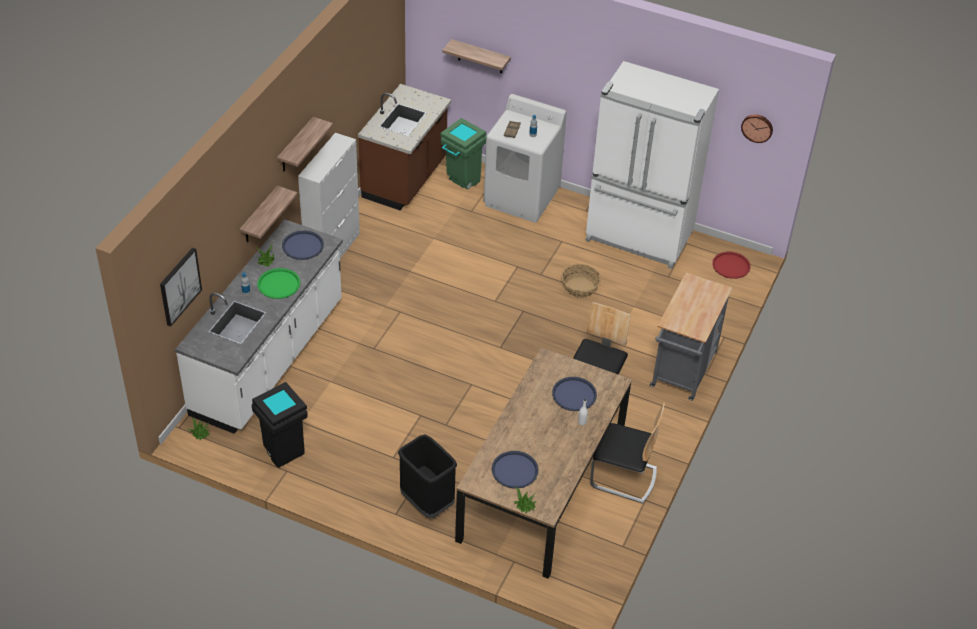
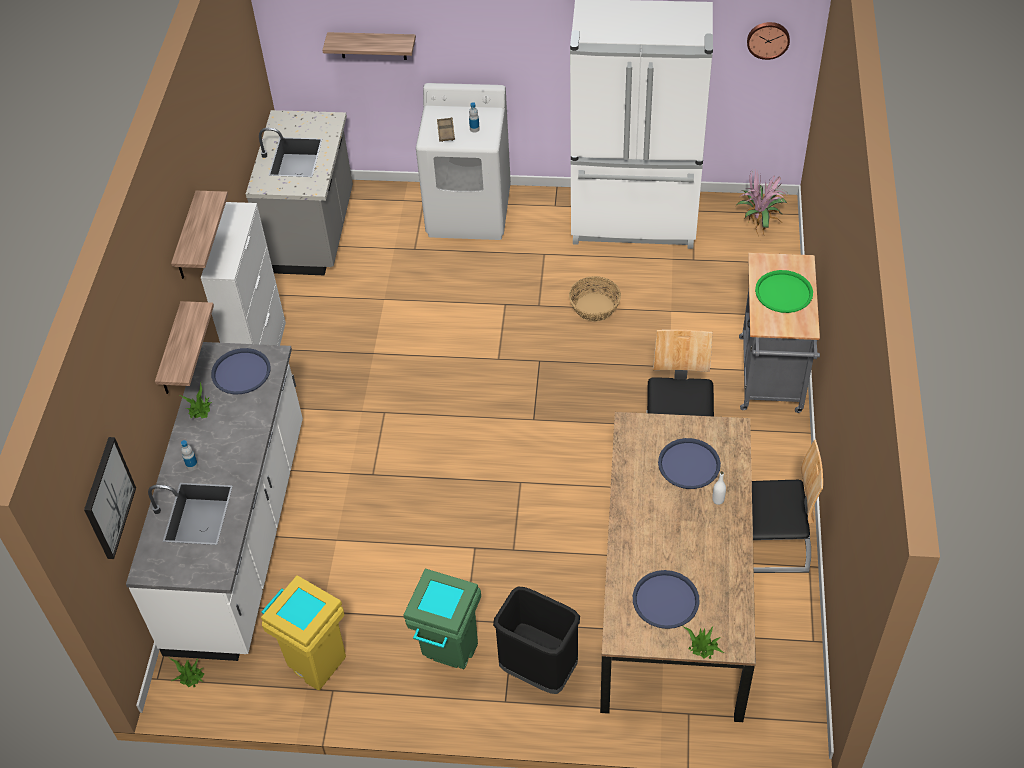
camera: 15 degrees left, 5 degrees up
(279, 284) = (232, 438): green tray -> green tray (783, 292)
(282, 451) = (314, 663): black trash can -> yellow trash can
(405, 179) = (313, 232): brown counter -> grey counter
(461, 182) = (385, 215): green trash can -> green trash can (449, 657)
(731, 265) = (759, 222): red tray -> potted plant

